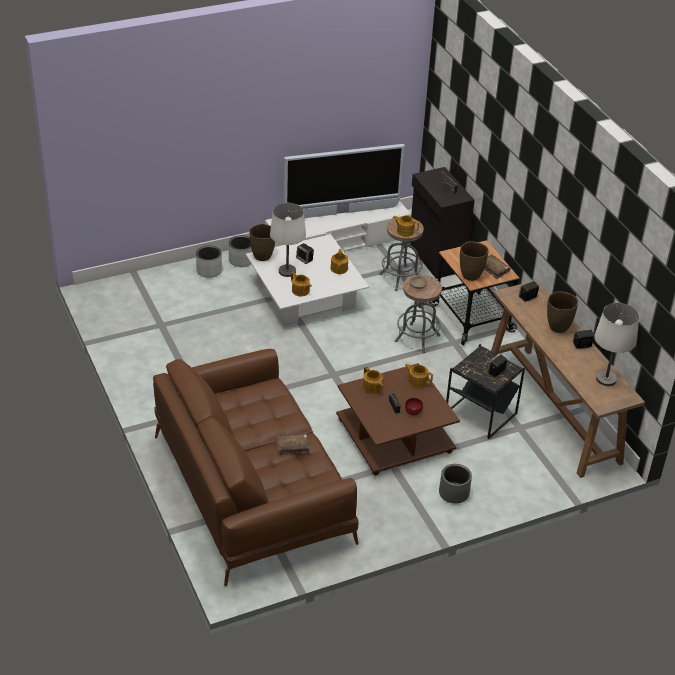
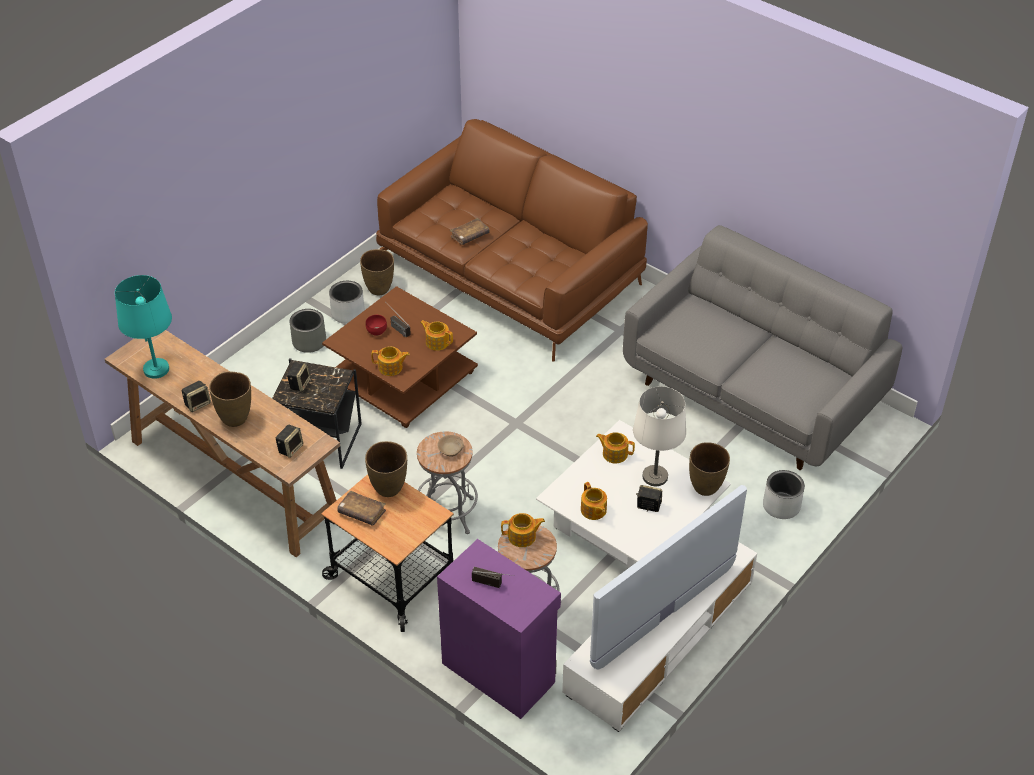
camera: 155 degrees right, 5 degrees up
(158, 333) = (752, 394): none -> grey sofa
(241, 260) = (758, 542): grey planter -> grey planter (348, 313)
(370, 519) = (379, 289): none -> brown vase
(435, 258) = (499, 671): black cabinet -> purple cabinet
(606, 379) = (156, 369): white table lamp -> turquoise table lamp

